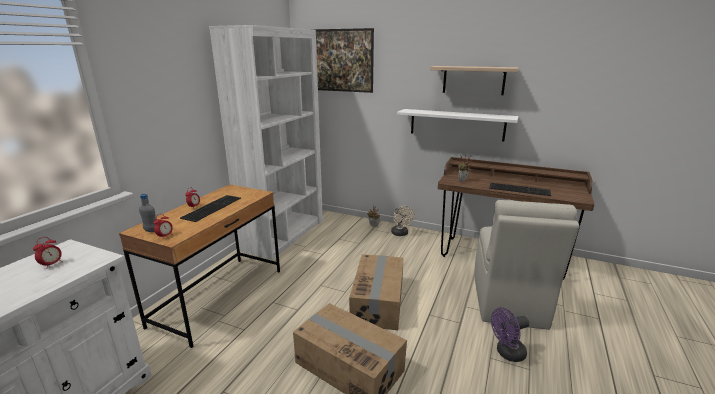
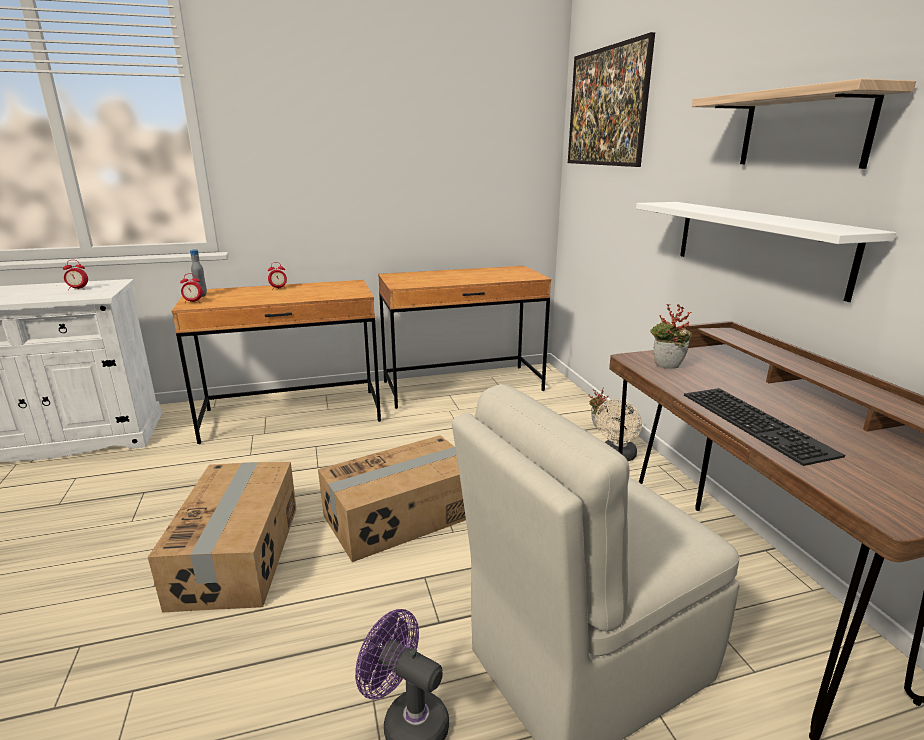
camera: 50 degrees right, 0 degrees up
(211, 207) = (287, 293): keyboard -> none
(284, 234) = (463, 386): white bookcase -> brown desk

